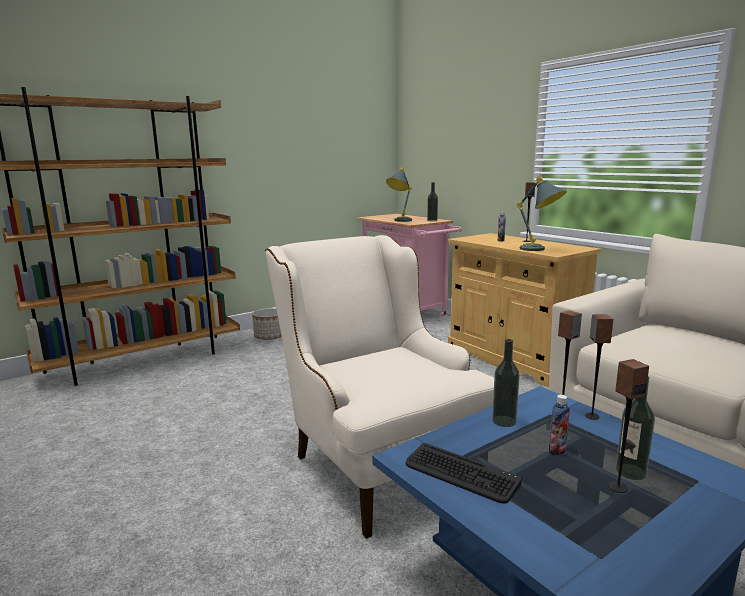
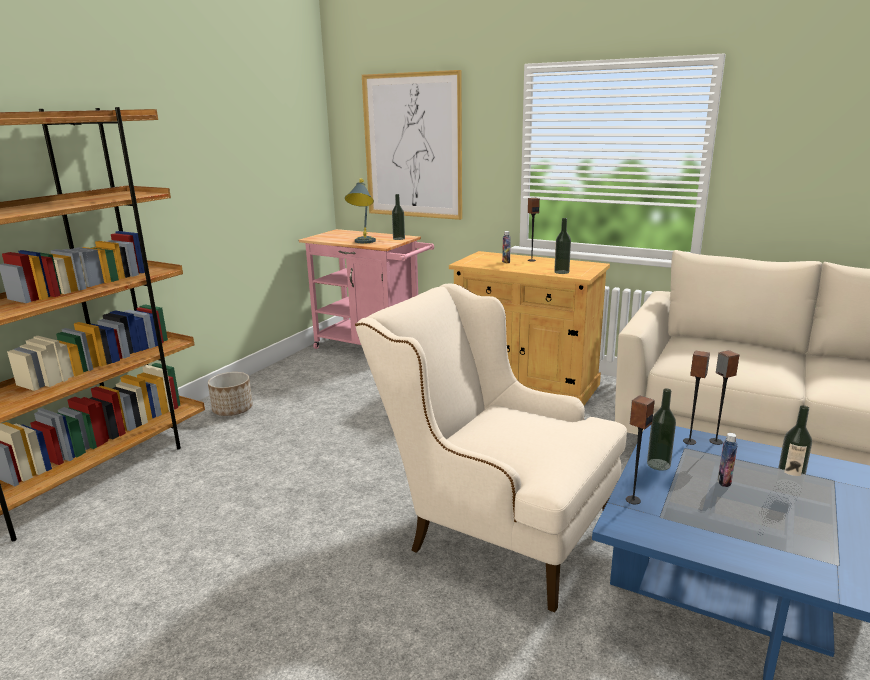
camera: 25 degrees left, 5 degrees up
(453, 143) = (412, 146): none -> picture
(460, 474) = (680, 526): keyboard -> none
(540, 250) = (561, 272): grey table lamp -> bottle
(617, 487) = (793, 502): speaker -> speaker (632, 500)

